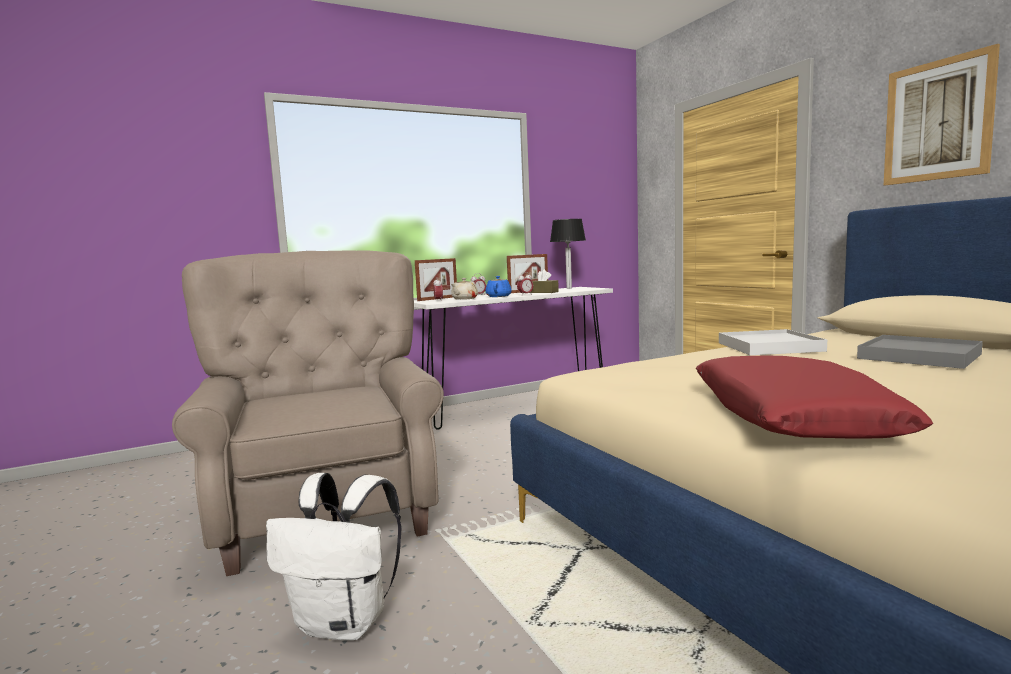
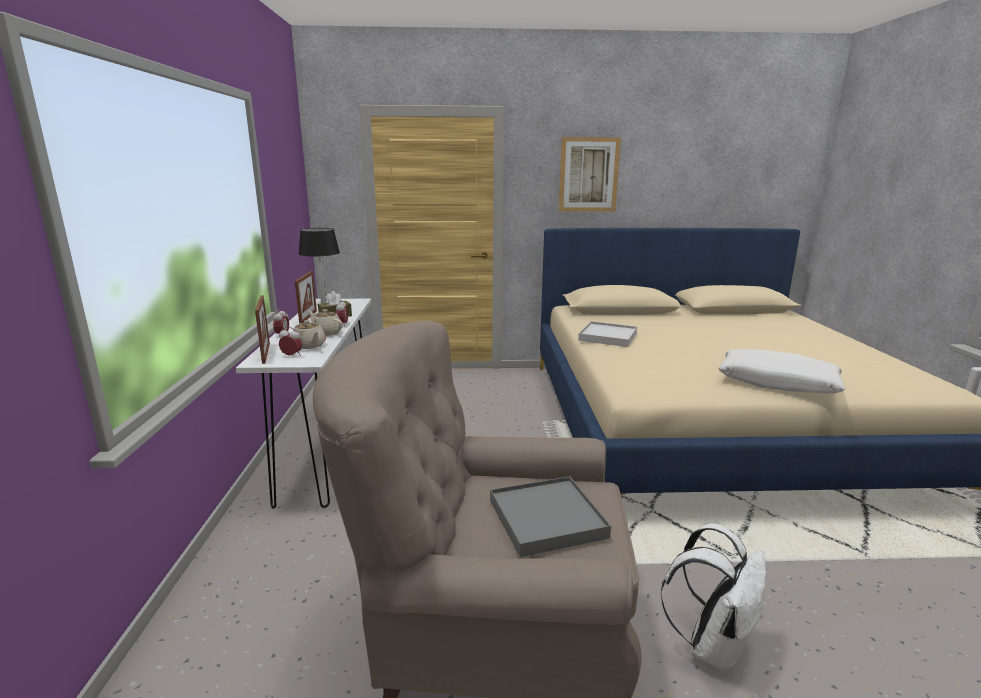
camera: 65 degrees left, 10 degrees up
(499, 296) = (326, 333): blue teapot -> beige teapot
(790, 418) = (777, 383): red pillow -> white pillow
(919, 356) = (672, 327): grey tray -> grey tray (547, 518)

